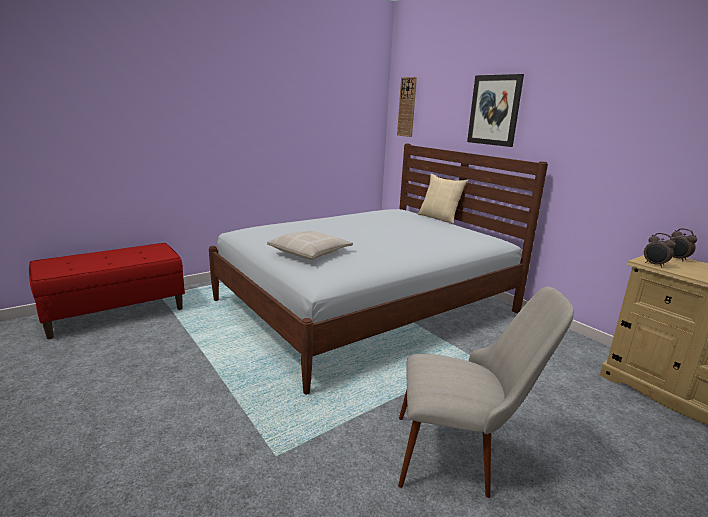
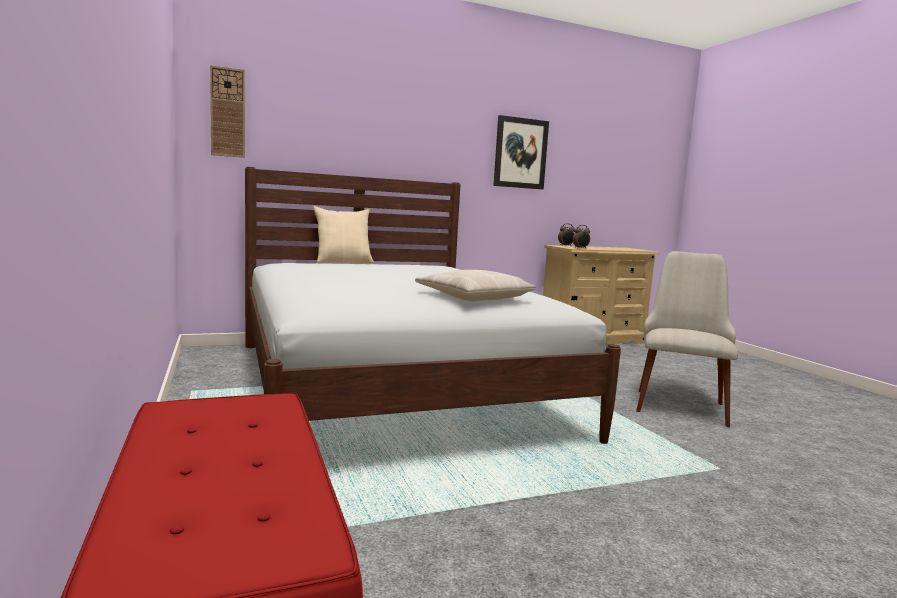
camera: 75 degrees left, 10 degrees down
(494, 110) = (384, 129): picture -> picture (520, 153)

